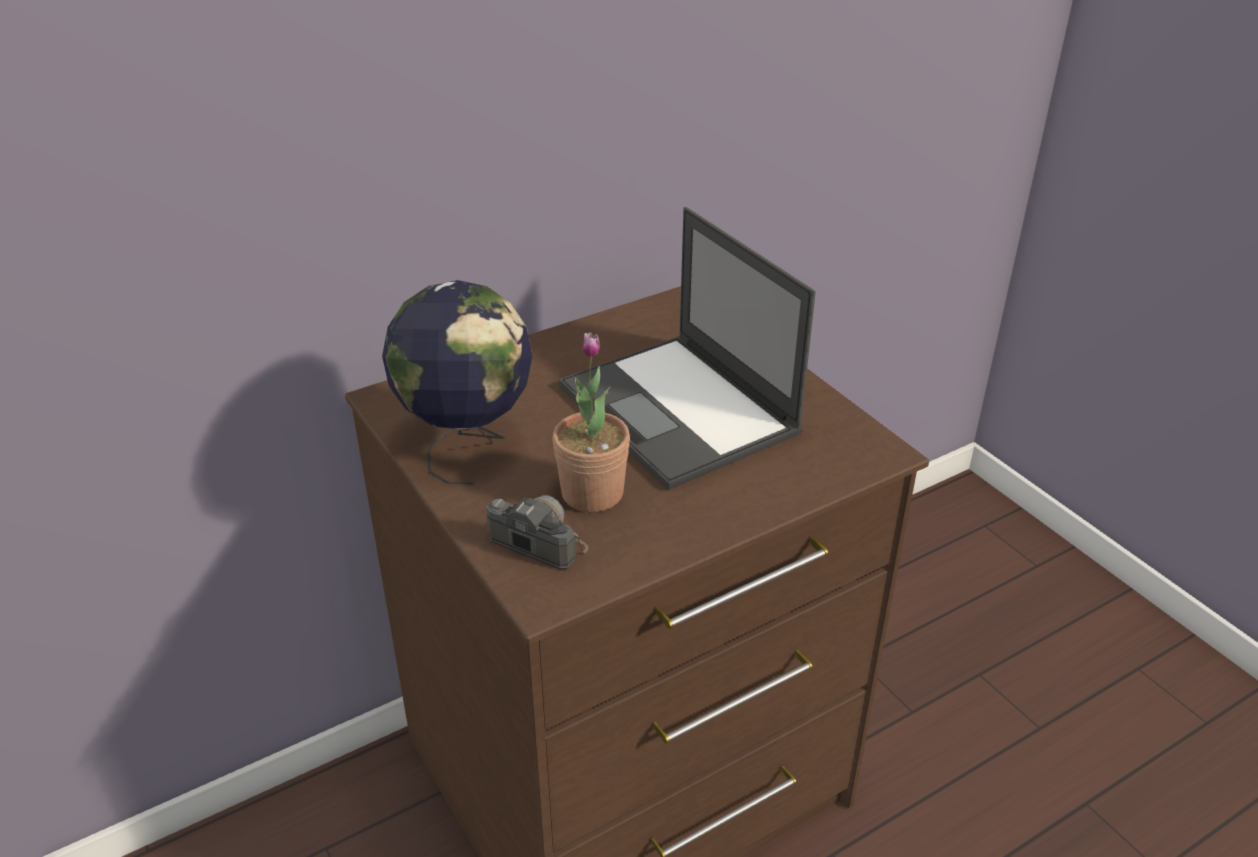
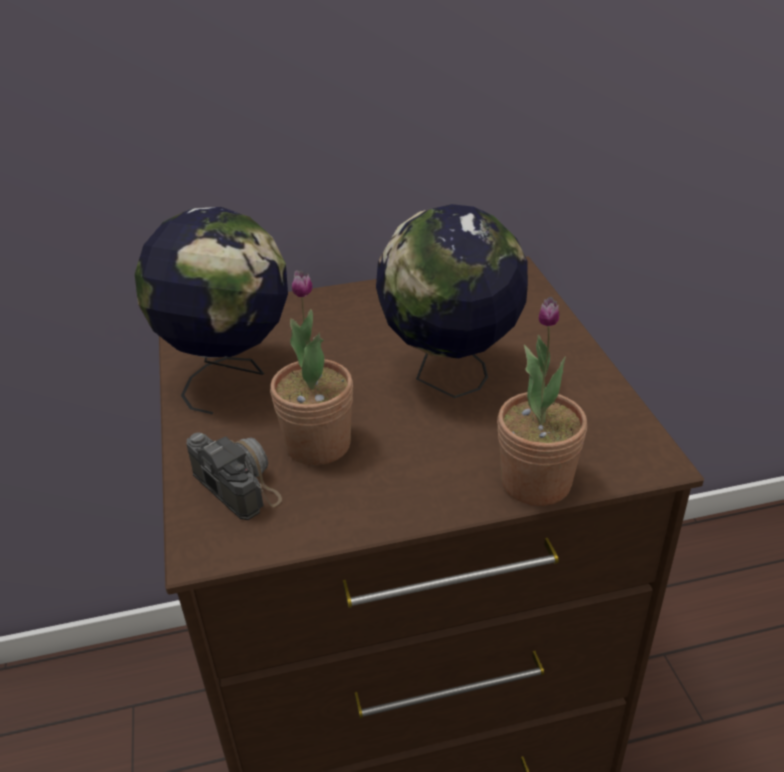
camera: 20 degrees right, 0 degrees up
(680, 411) = (451, 377): laptop -> globe
(799, 488) = (536, 482): none -> potted plant

